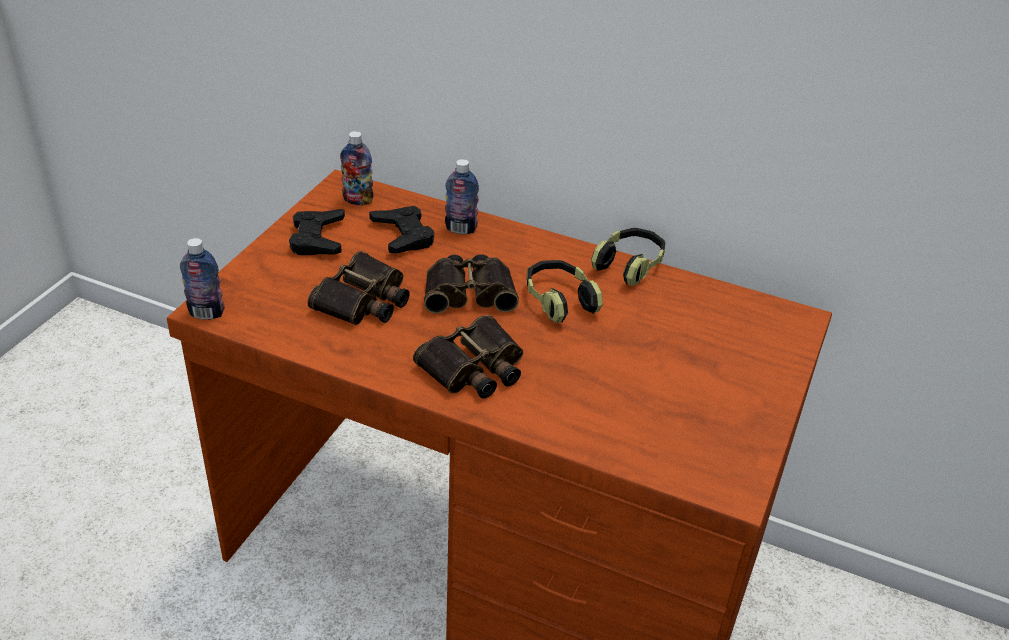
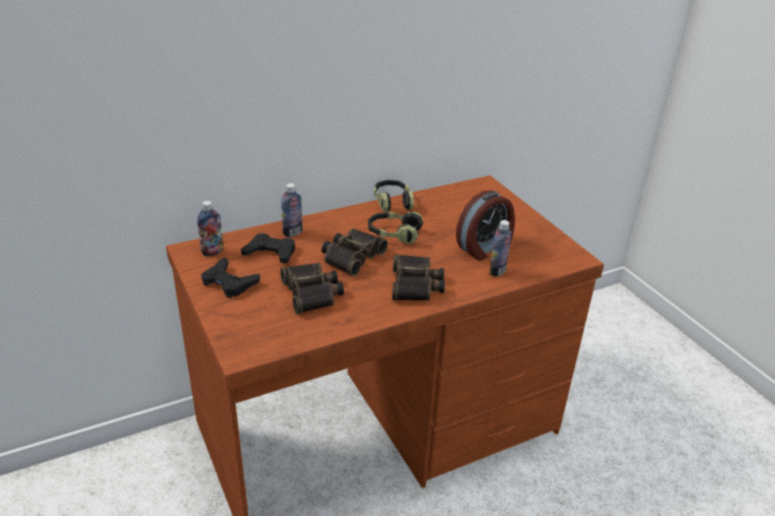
camera: 50 degrees left, 5 degrees down
(206, 313) = (244, 357): bottle -> bottle (497, 271)
(633, 389) = (485, 248): none -> alarm clock

